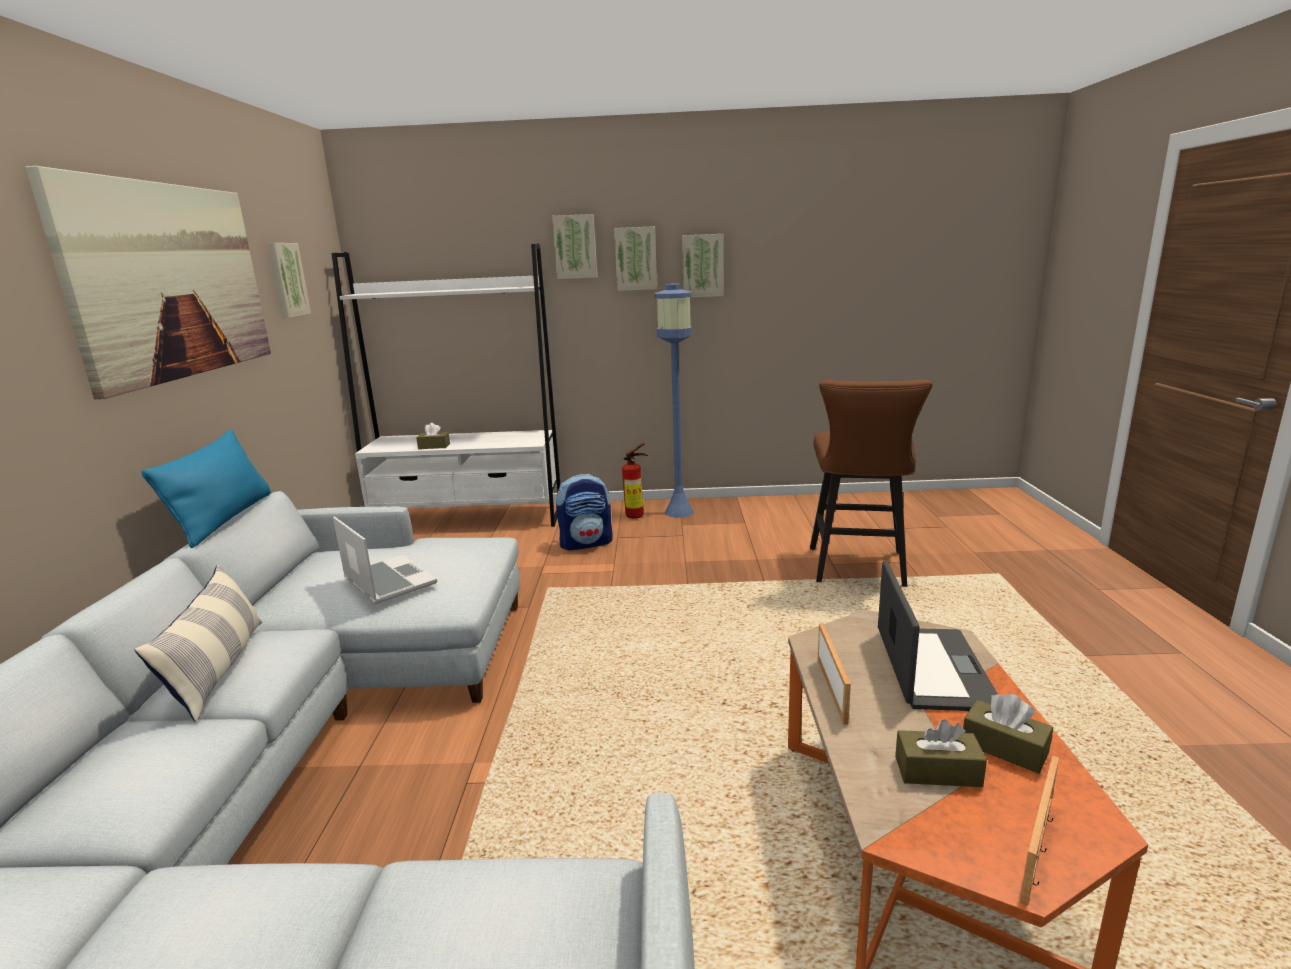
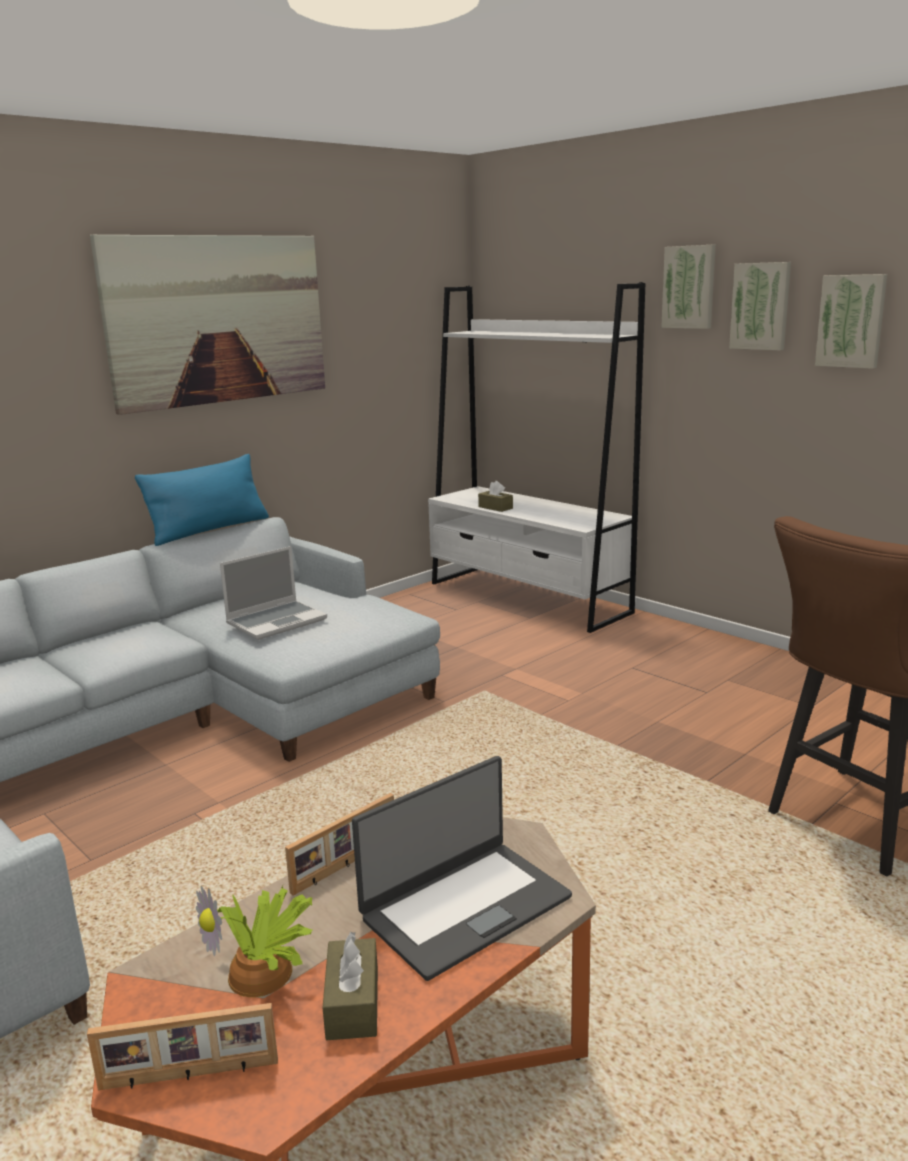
camera: 45 degrees right, 0 degrees up
(219, 669) = (108, 643): pillow -> none
(286, 280) = (372, 316): picture -> none
(387, 581) = (277, 621): laptop -> laptop turned 45 degrees clockwise
(586, 543) = (591, 662): backpack -> none
(637, 515) = (694, 651): fire extinguisher -> none
(679, 512) = (751, 664): blue floor lamp -> none
(937, 771) = (265, 973): brown tissue box -> potted plant

